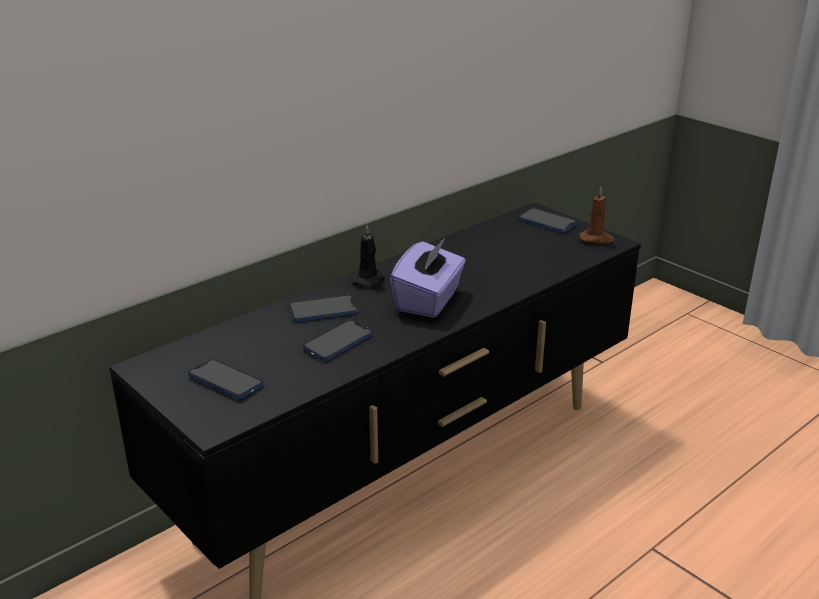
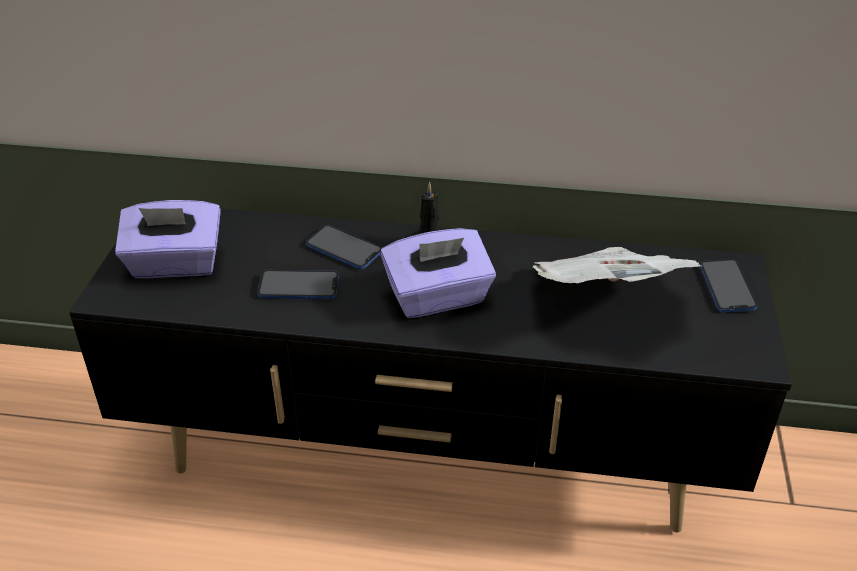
camera: 50 degrees right, 10 degrees up
(225, 380) = (175, 264): phone -> purple tissue box
(509, 254) = (607, 299): none -> newspaper
(596, 239) = (743, 344): brown candle -> none

